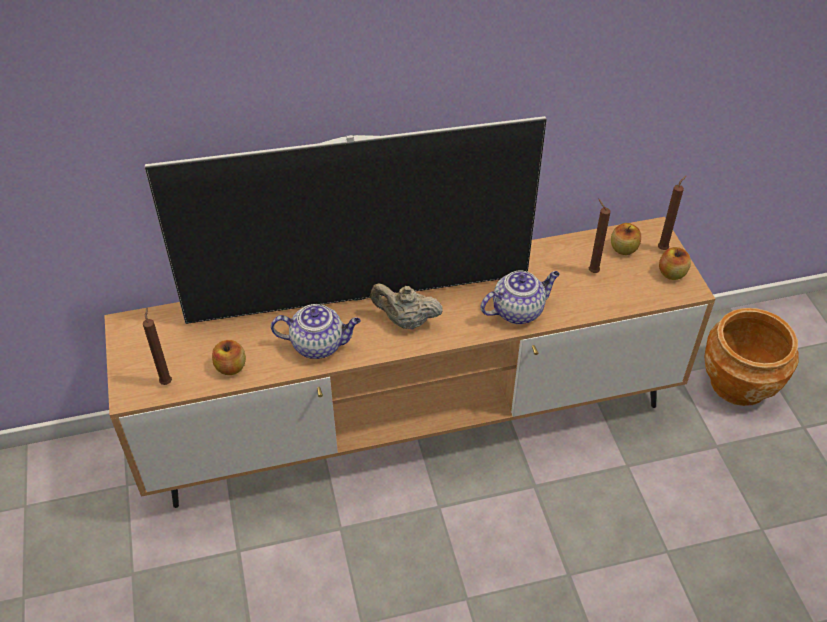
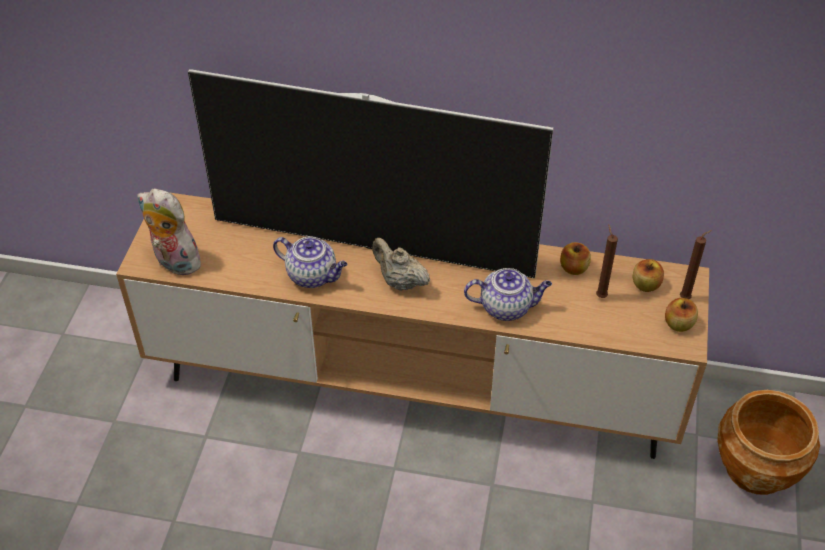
camera: 25 degrees right, 0 degrees up
(166, 381) = (174, 262): brown candle -> plush toy
(231, 367) = (230, 269): apple -> apple (573, 268)

